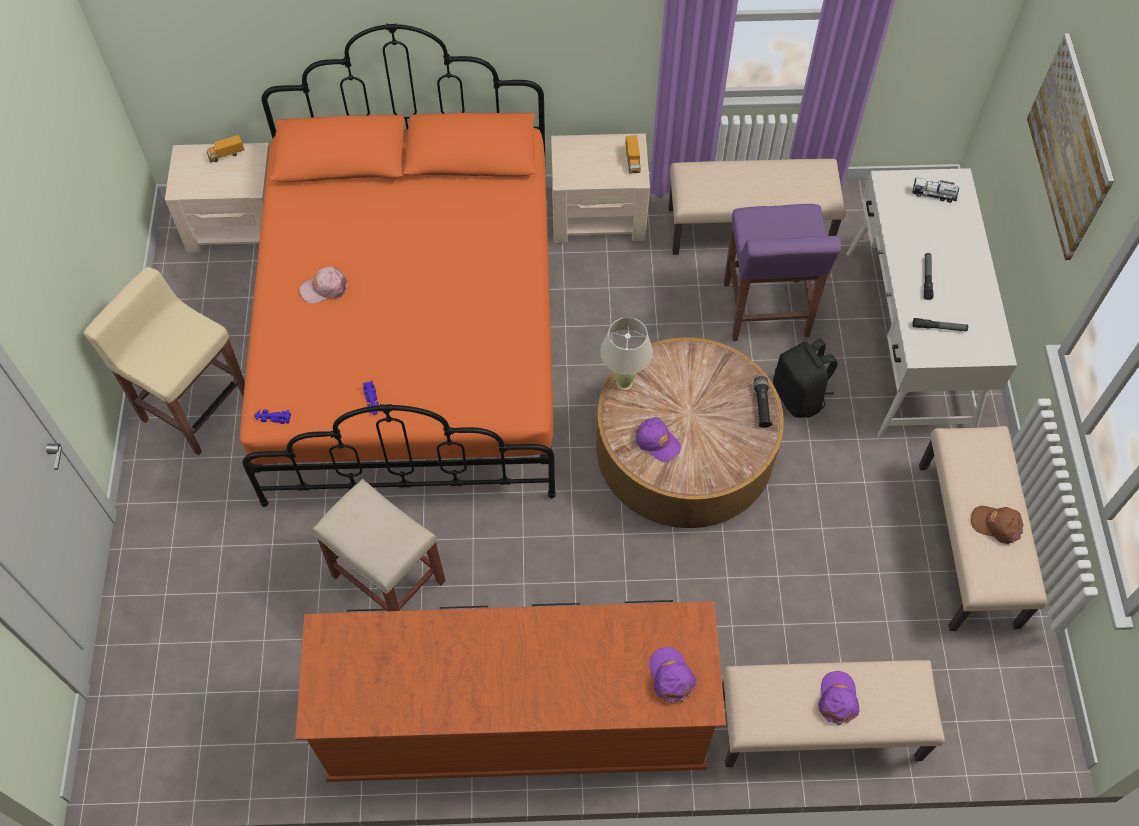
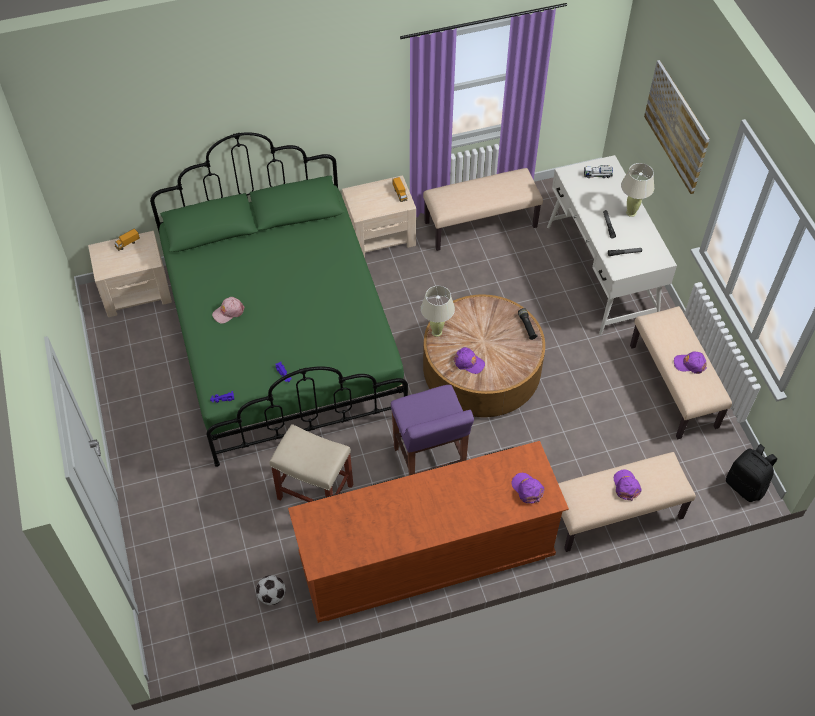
camera: 15 degrees left, 5 degrees down
(194, 407) = (148, 415): beige stool -> none
(278, 721) = (272, 596): none -> football
(414, 337) = (283, 338): orange bed -> green bed
(765, 311) = (506, 273): purple stool -> purple stool (429, 463)
(799, 396) = (544, 321): black backpack -> black backpack (746, 485)
(968, 265) = (631, 212): none -> beige table lamp
(996, 524) = (690, 364): brown cap -> purple cap

